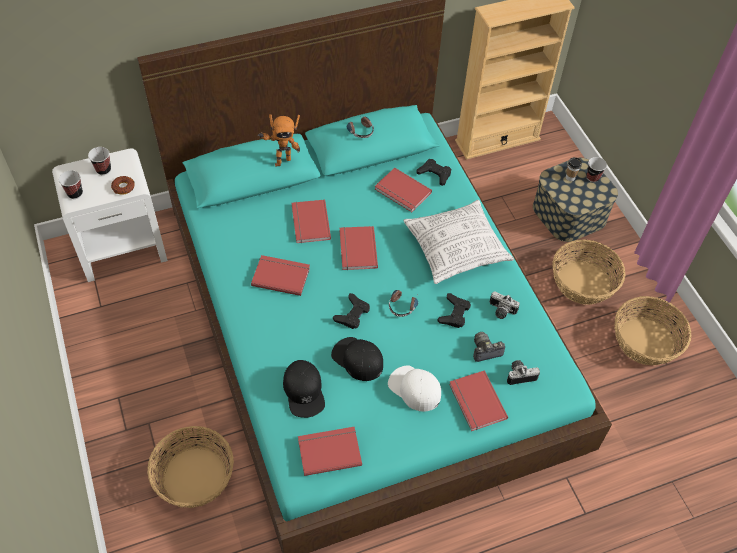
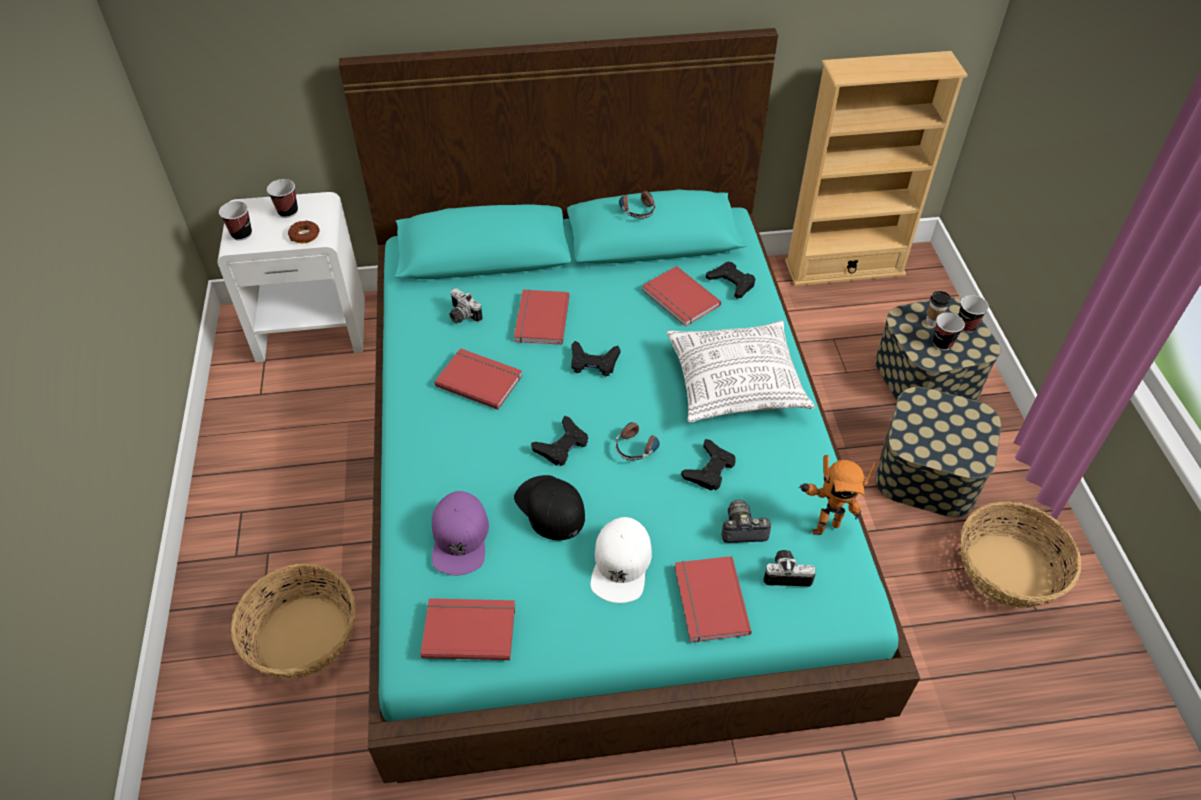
camera: 15 degrees right, 5 degrees down
(281, 161) = (520, 232): toy robot -> toy robot (823, 525)
(304, 391) = (460, 538): black cap -> purple cap
(356, 249) = (593, 362): red book -> black game controller
(414, 389) = (621, 564): white cap -> white cap turned 135 degrees counterclockwise
(500, 311) = (779, 478): camera -> camera (462, 316)
(579, 193) = (942, 343): none -> cup
(583, 282) = (928, 471): basket -> storage box

